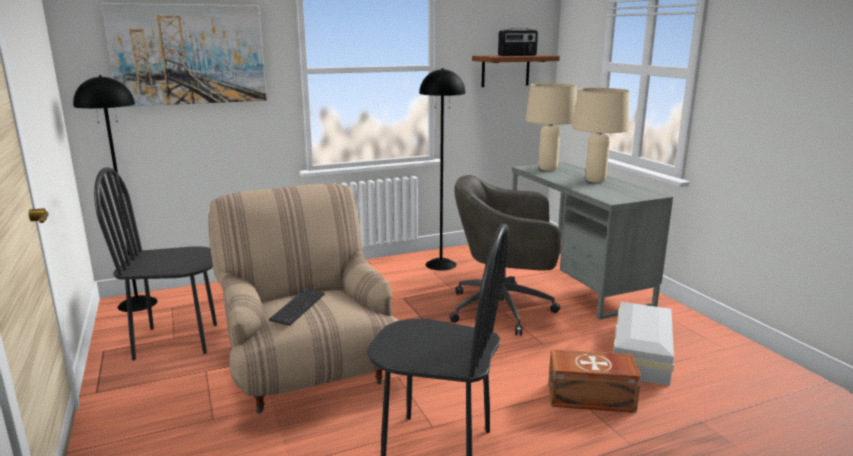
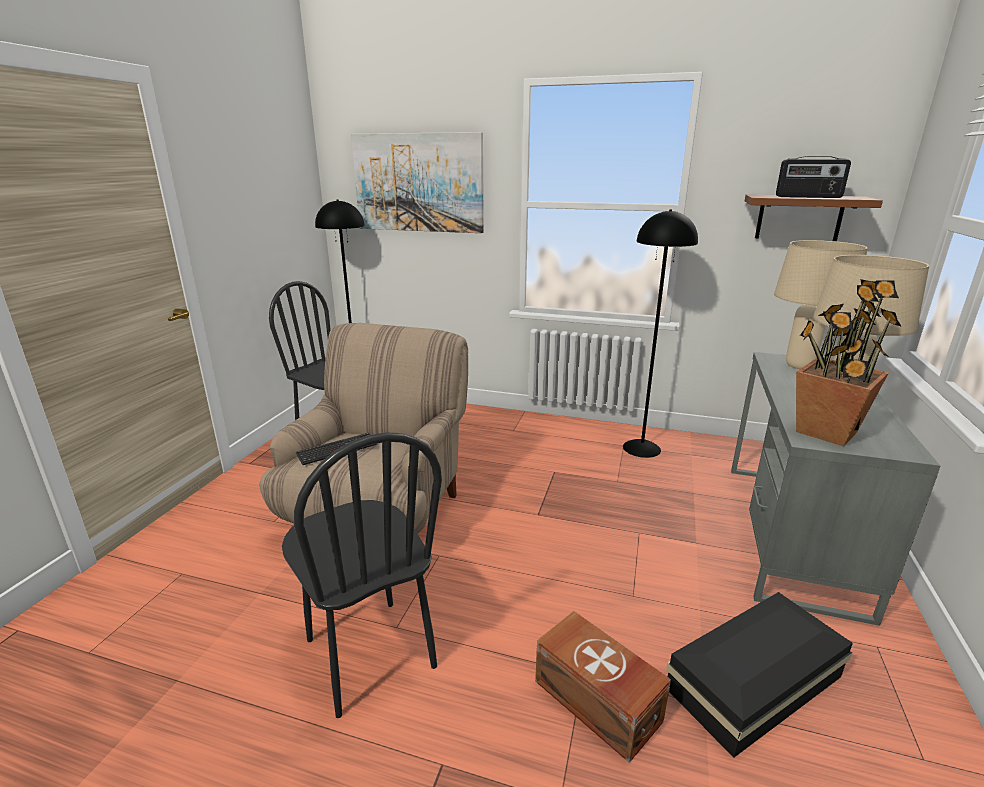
camera: 40 degrees right, 5 degrees up
(504, 309) = (643, 530): grey office chair -> none
(612, 195) = (825, 431): none -> potted plant
(643, 353) = (757, 683): white storage box -> black storage box

